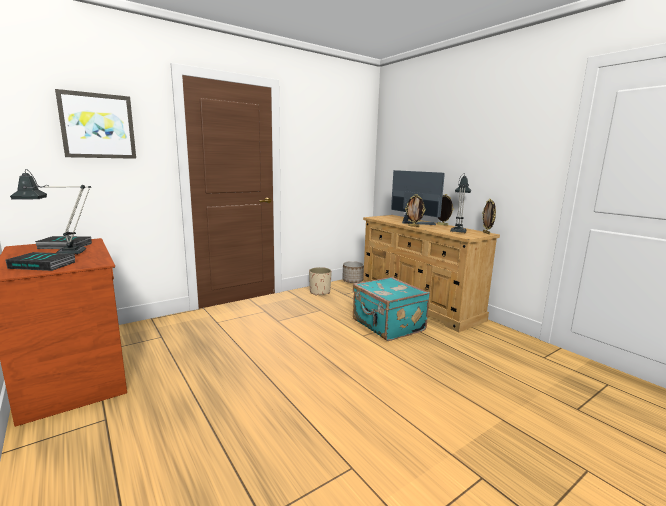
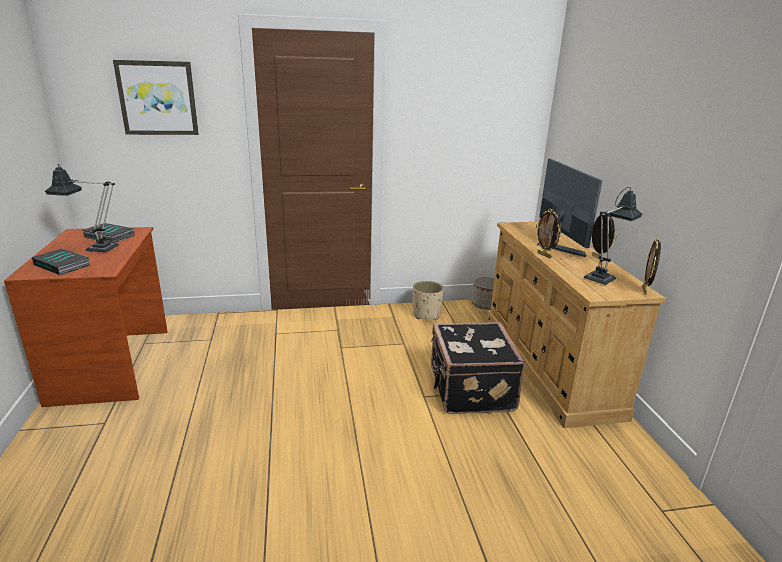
camera: 25 degrees right, 10 degrees up
(387, 326) = (469, 390): turquoise suitcase -> black suitcase

